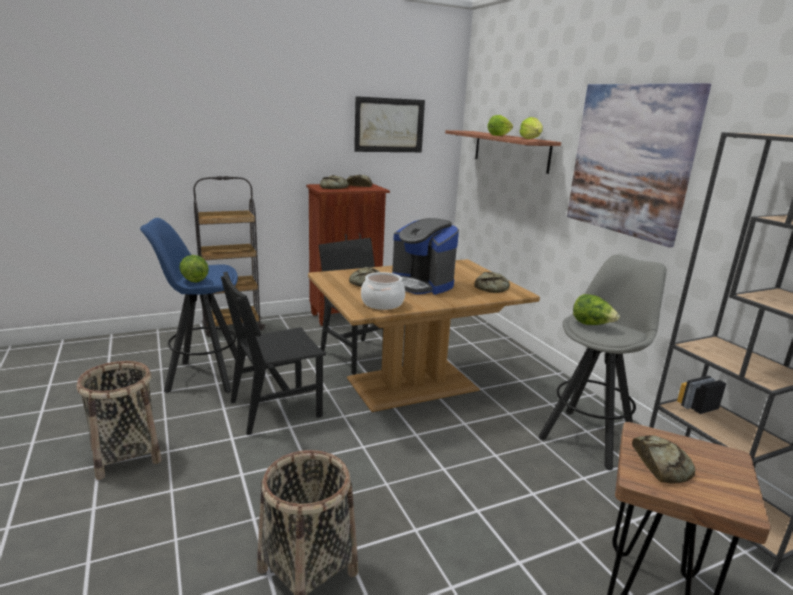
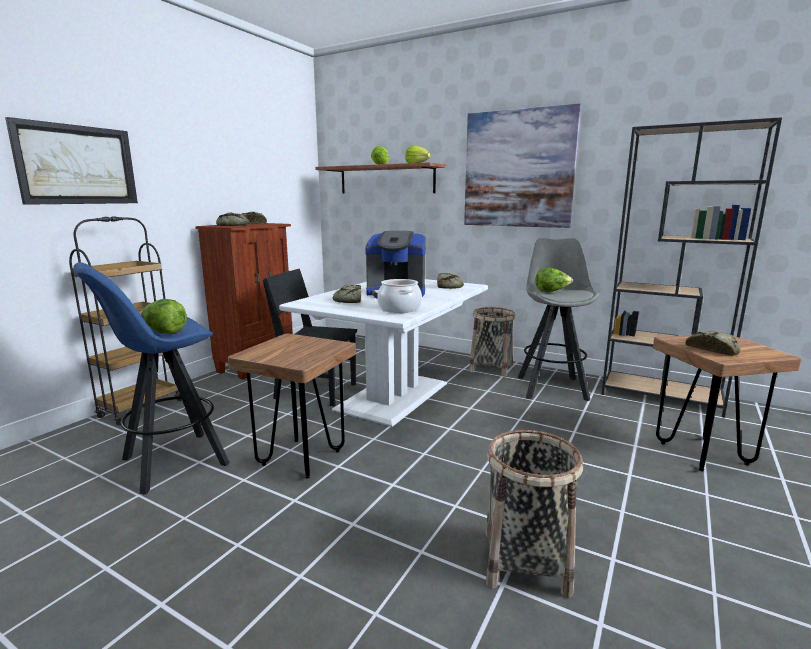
camera: 35 degrees left, 5 degrees down
(126, 455) = (187, 575): basket -> basket (491, 368)
(275, 408) = (301, 458): black chair -> brown stool
(389, 125) = (262, 162): picture -> picture (77, 165)
(413, 385) = (394, 396): brown dining table -> white dining table

